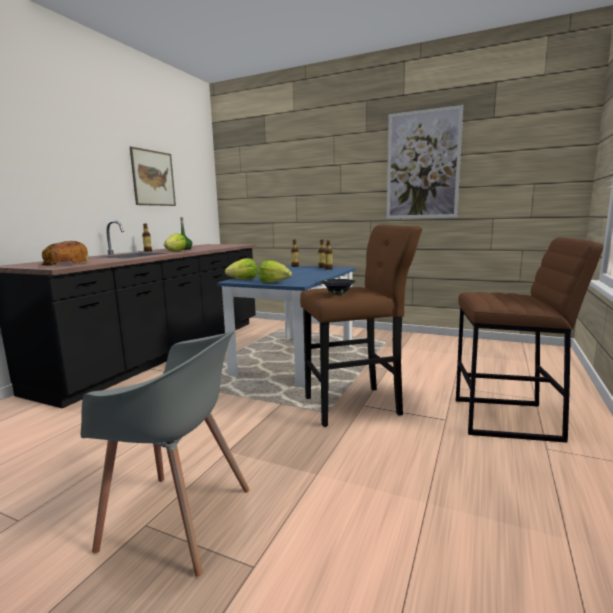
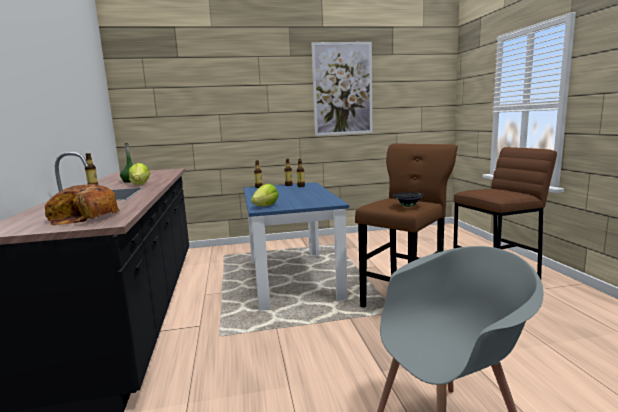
camera: 35 degrees left, 0 degrees up
(153, 178) = (71, 94): picture -> none
(273, 282) = (306, 204): lettuce -> none

